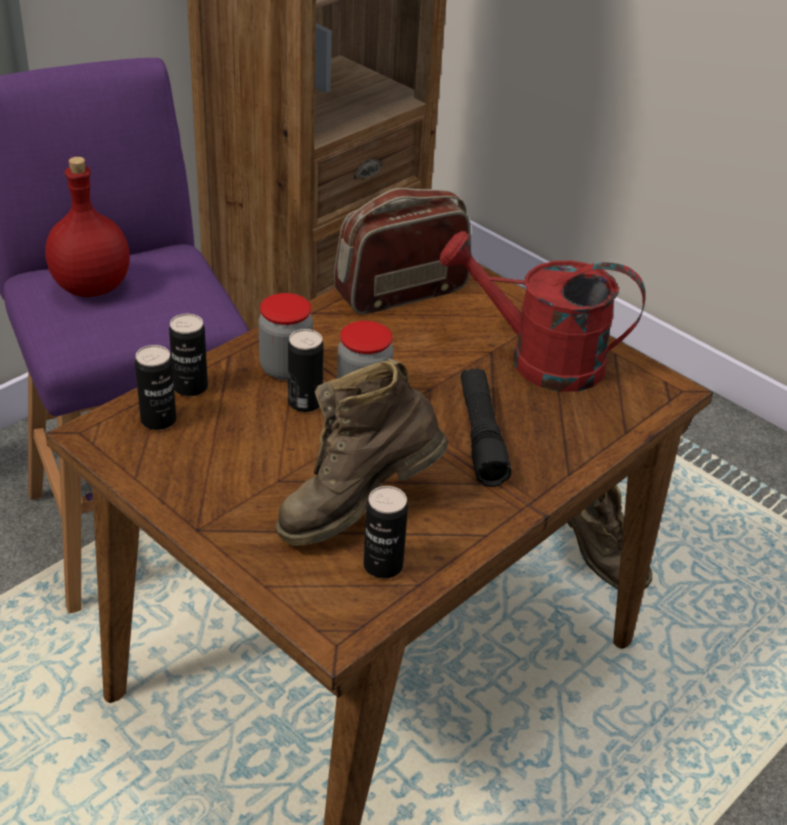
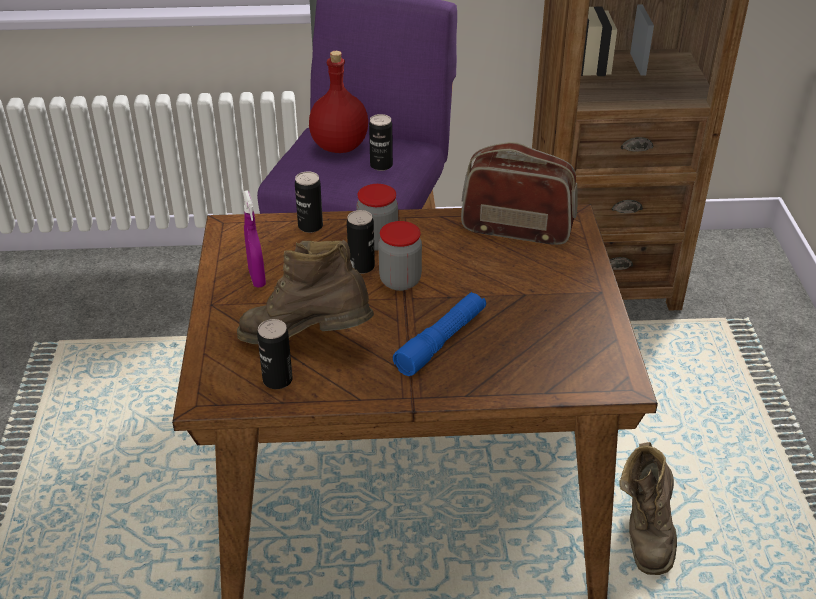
camera: 45 degrees right, 0 degrees up
(158, 420) = (269, 236): can -> can (381, 165)
(209, 473) = (257, 278): none -> purple spray bottle
(481, 435) = (441, 341): black flashlight -> blue flashlight
(539, 360) = (551, 316): red watering can -> none

